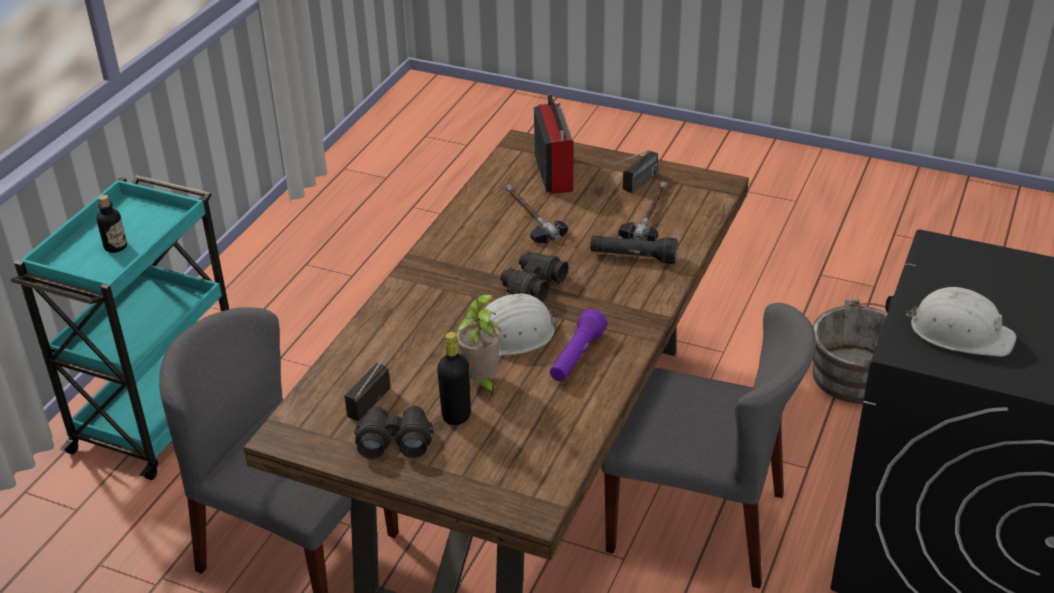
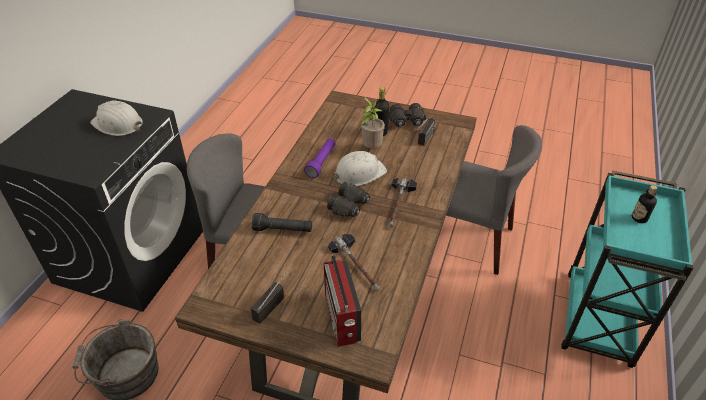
camera: 175 degrees right, 5 degrees up
(648, 216) = (267, 268): hammer -> hammer (398, 204)

